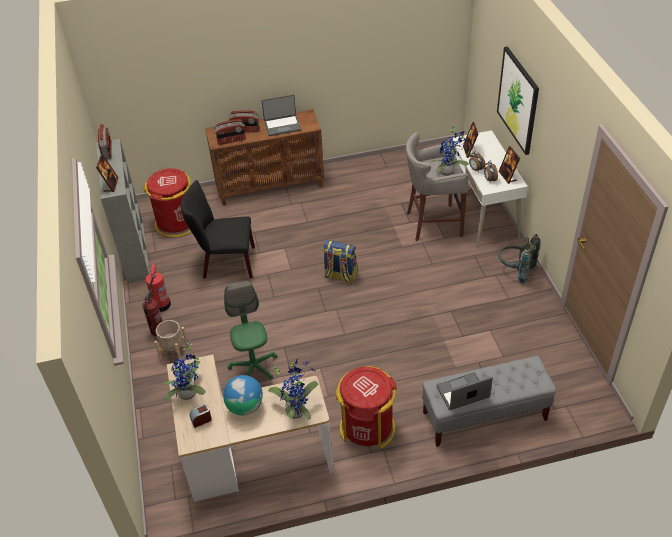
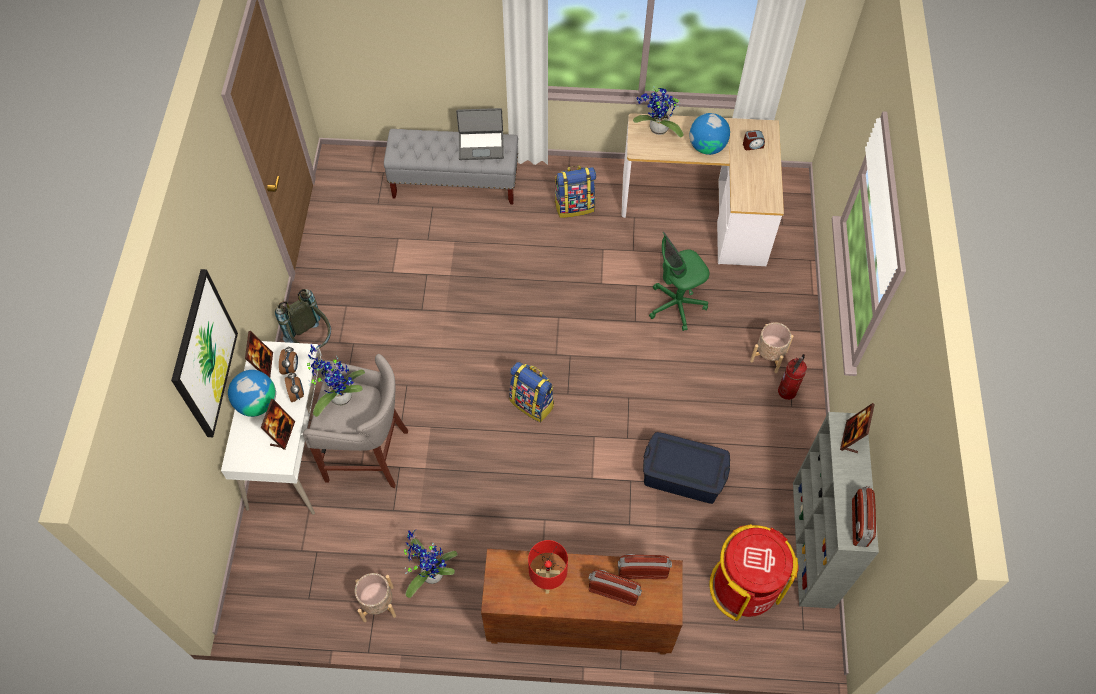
camera: 165 degrees left, 15 degrees up
(161, 305) = (780, 430): fire extinguisher -> none
(190, 394) = (761, 174): potted plant -> potted plant (430, 573)
(225, 263) = (683, 477): black chair -> blue storage box
(254, 367) = (676, 305): green office chair -> green office chair turned 60 degrees clockwise
(282, 126) = (547, 582): laptop -> red table lamp
(367, 427) = (574, 206): red trash can -> backpack
(385, 166) = (378, 604): none -> beige planter
(496, 160) = (257, 403): none -> globe

